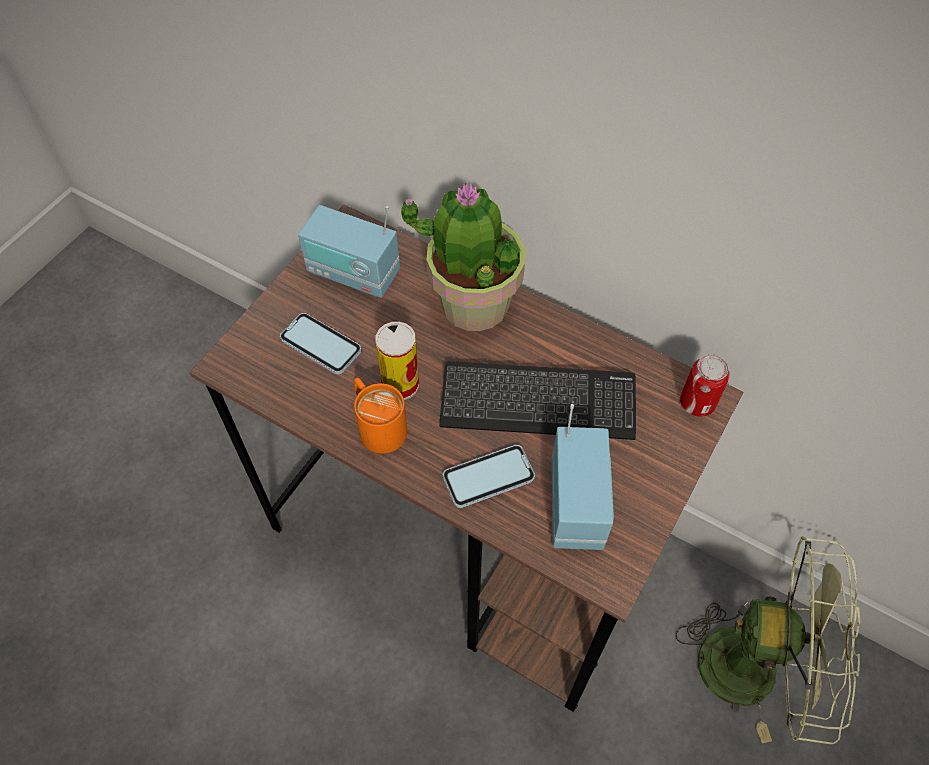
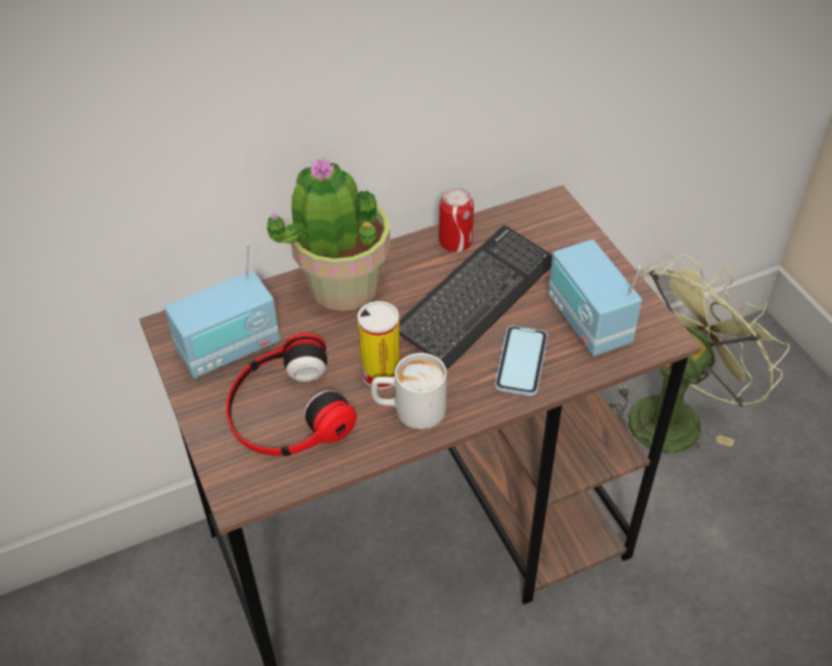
camera: 55 degrees left, 10 degrees down
(321, 345) = (286, 410): phone -> headphones
(377, 424) = (409, 410): orange mug -> white mug
(577, 505) = (587, 322): radio -> radio turned 150 degrees counterclockwise
(697, 403) = (553, 212): can -> can (455, 243)

